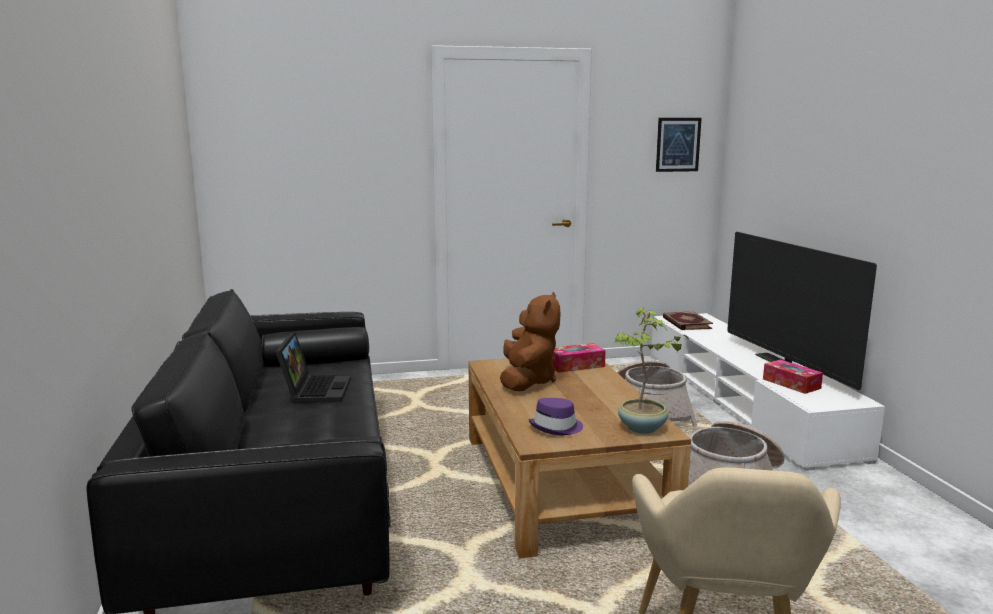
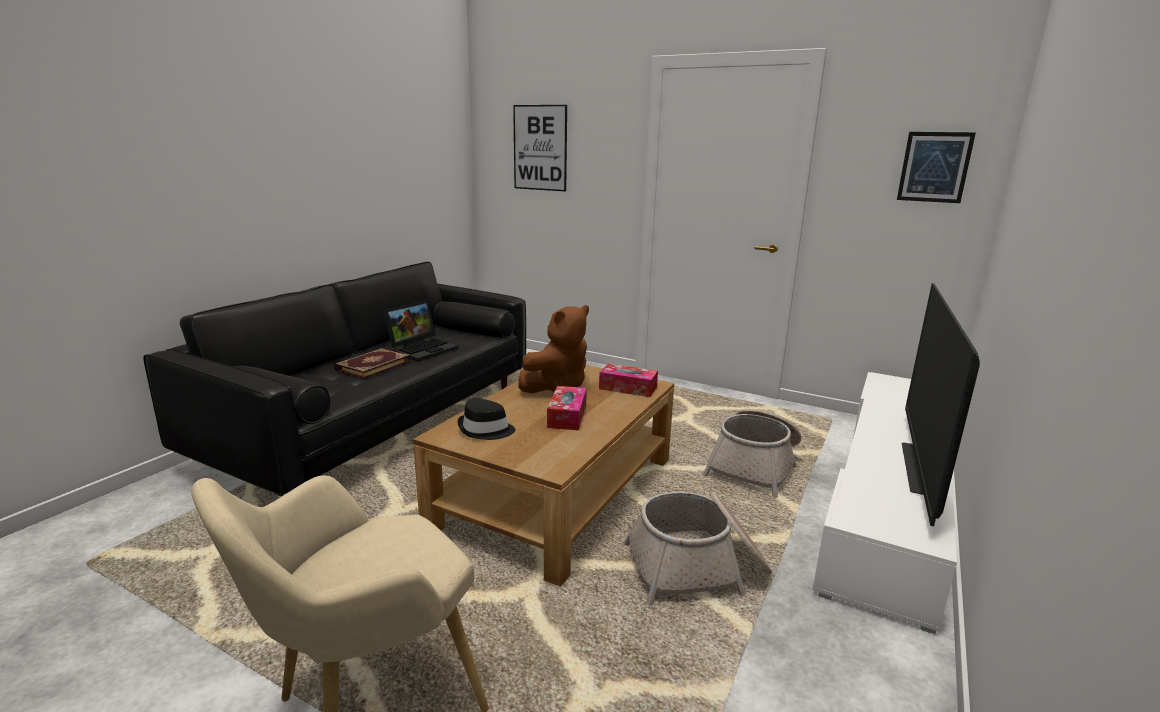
camera: 40 degrees right, 5 degrees up
(298, 140) = (540, 148): none -> picture
(557, 427) = (485, 430): purple hat -> black hat
(643, 428) = (545, 458): potted plant -> none
(686, 323) = (891, 388): book -> book (372, 365)
(791, 384) = (876, 488): tissue box -> tissue box (567, 416)

